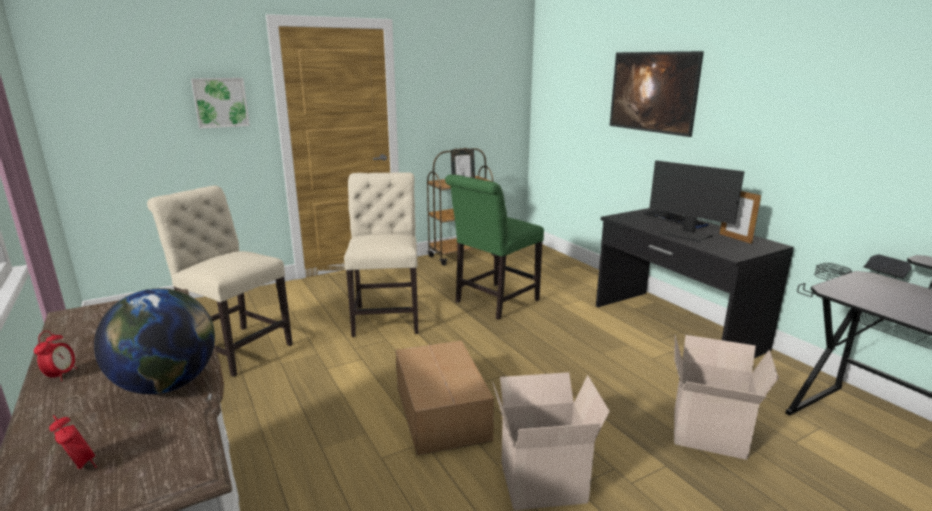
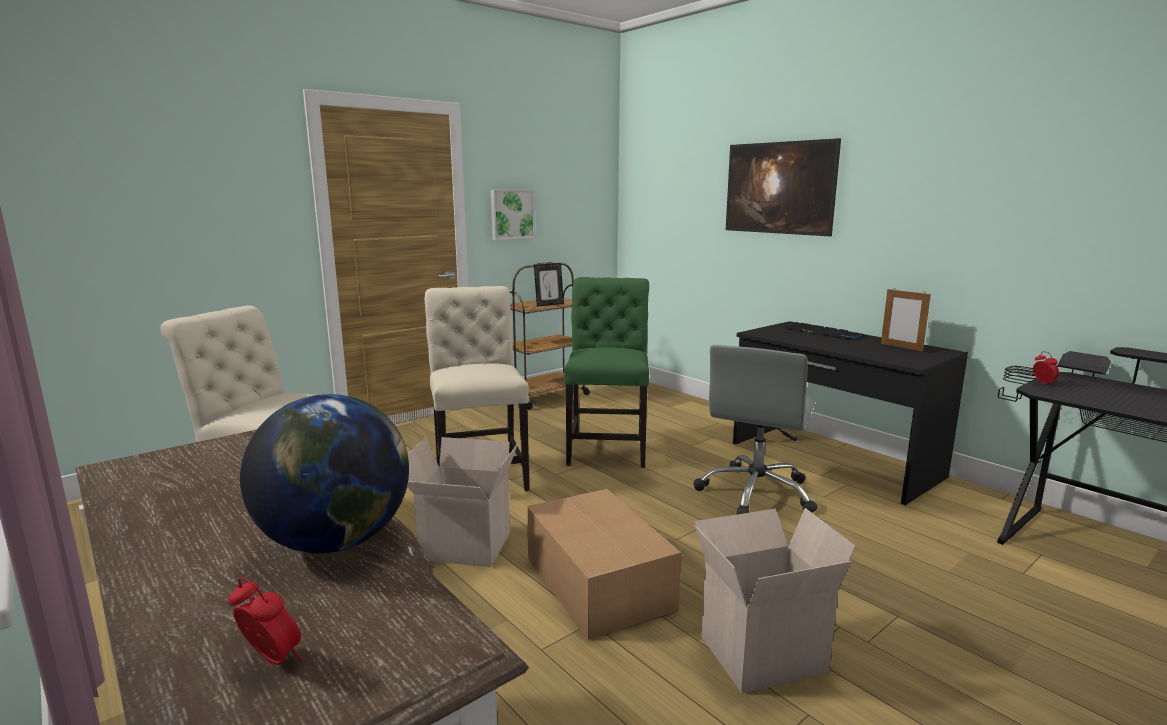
camera: 10 degrees left, 5 degrees down
(61, 375) = (154, 544): alarm clock -> alarm clock (1043, 383)
(220, 102) = (242, 201): picture -> picture (511, 214)
(492, 302) = (608, 448): green chair -> green chair turned 150 degrees clockwise
(596, 351) = (756, 493): none -> grey office chair
(685, 235) = (845, 346): monitor -> none
(707, 435) = (926, 576): cardboard box -> cardboard box (463, 548)

